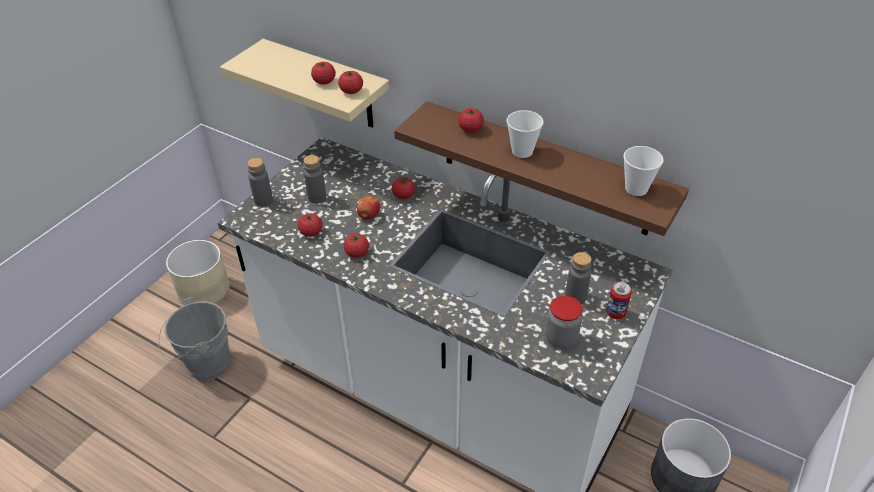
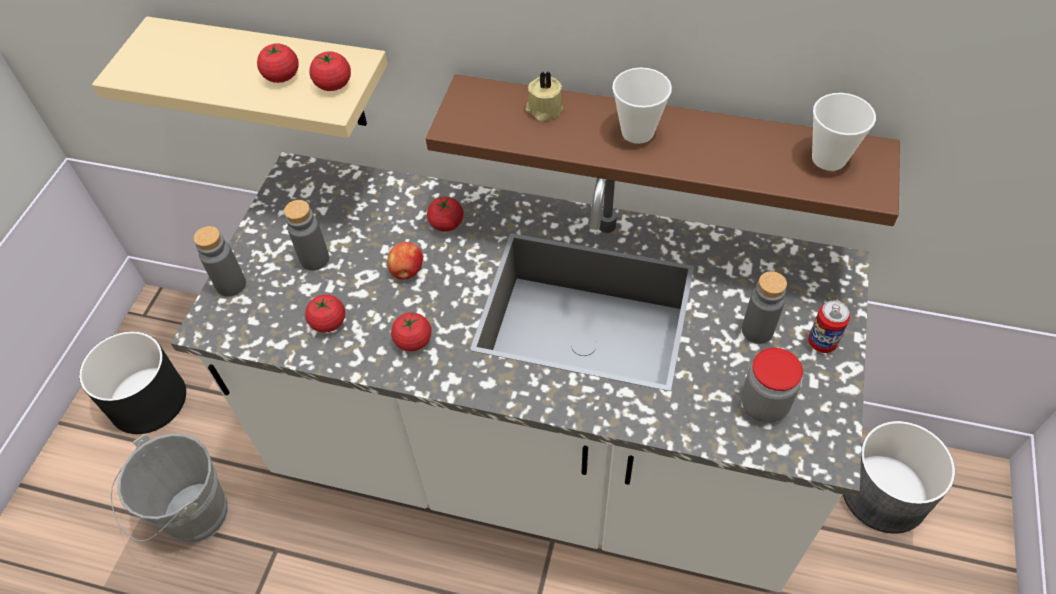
camera: 15 degrees left, 10 degrees up
(204, 289) = (148, 400): beige planter -> black planter
(470, 129) = (544, 109): tomato -> beige candle

